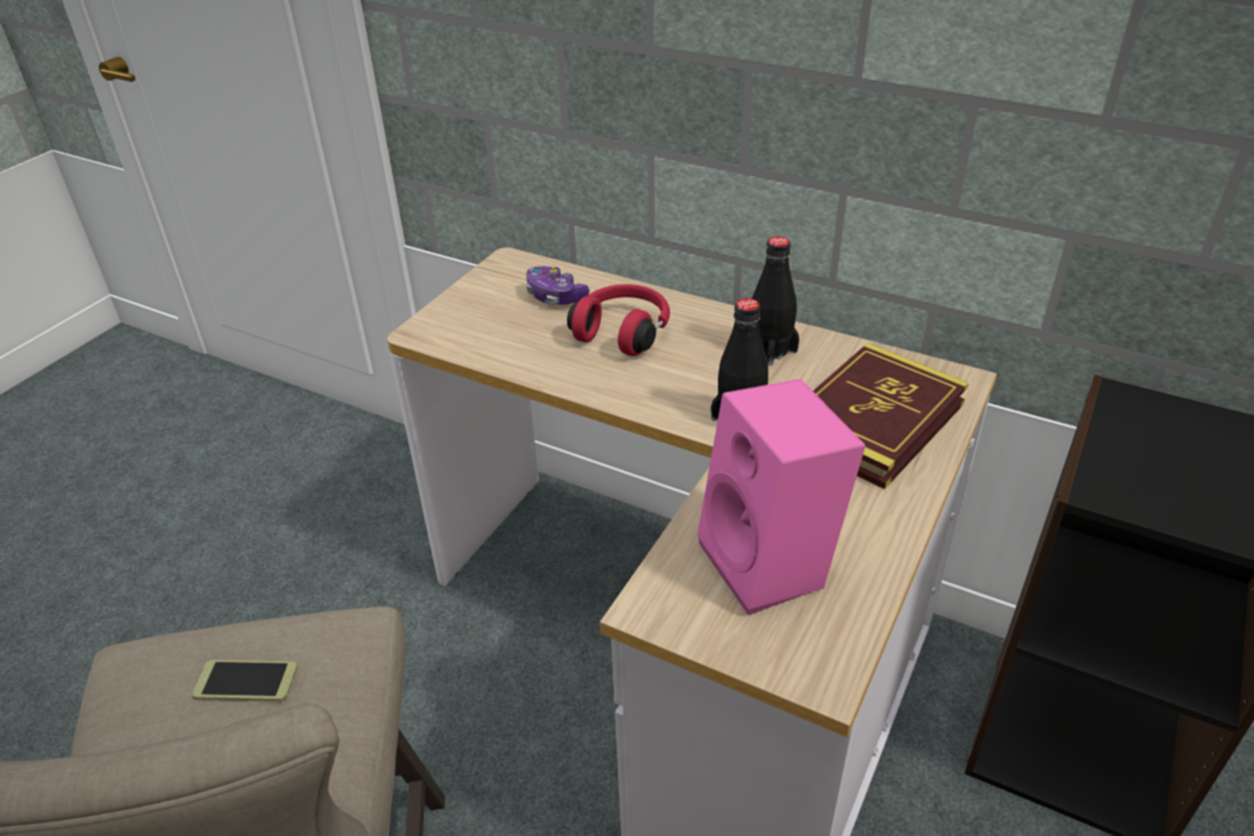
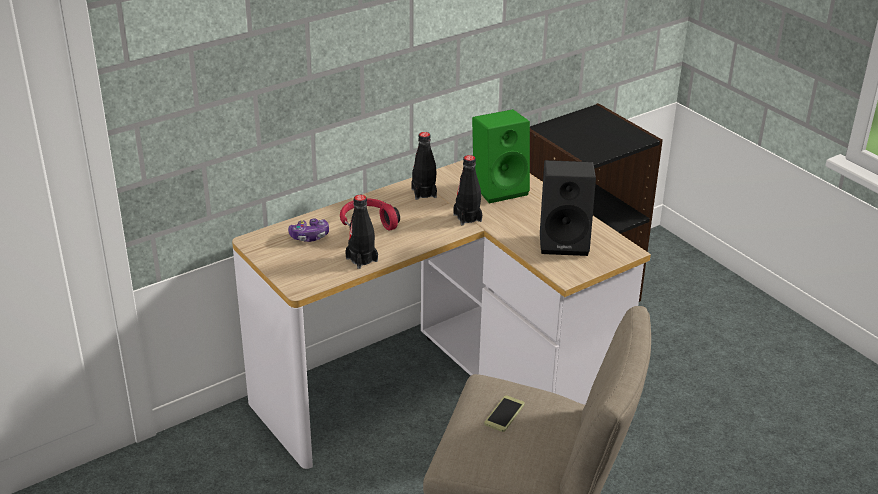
camera: 65 degrees left, 5 degrees down
(529, 357) = (361, 259): none -> black bottle
(772, 565) = (565, 241): pink speaker -> black speaker
(873, 421) = (500, 188): book -> green speaker

